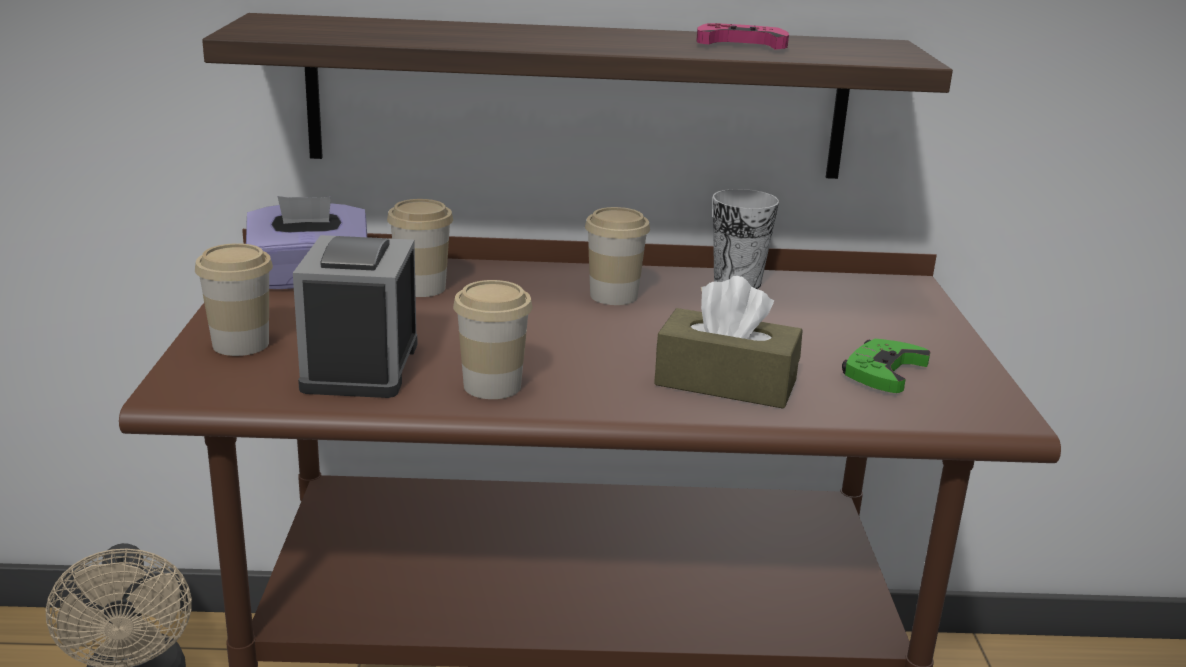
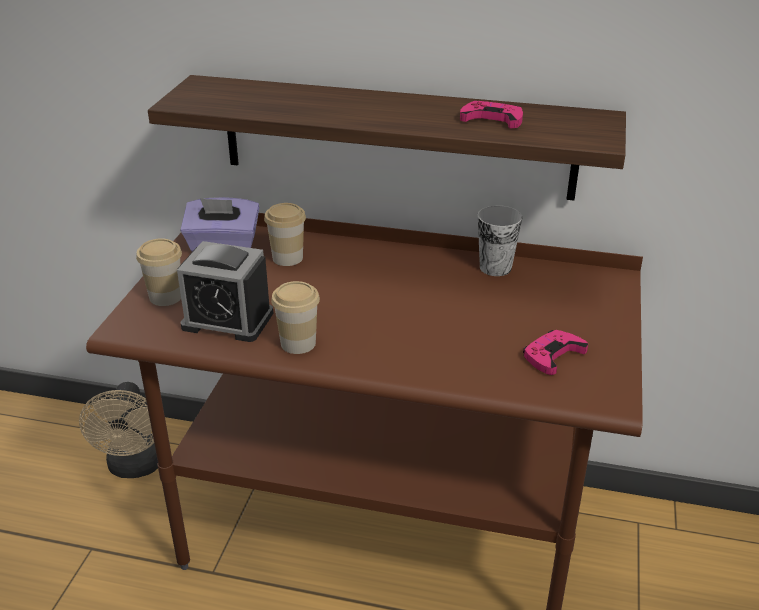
camera: 15 degrees right, 10 degrees up
(360, 366) = (227, 320): alarm clock -> alarm clock turned 90 degrees counterclockwise
(613, 296) = (406, 274): cup -> none
(725, 382) = (443, 354): brown tissue box -> none
(883, 372) = (553, 355): green game controller -> pink game controller

